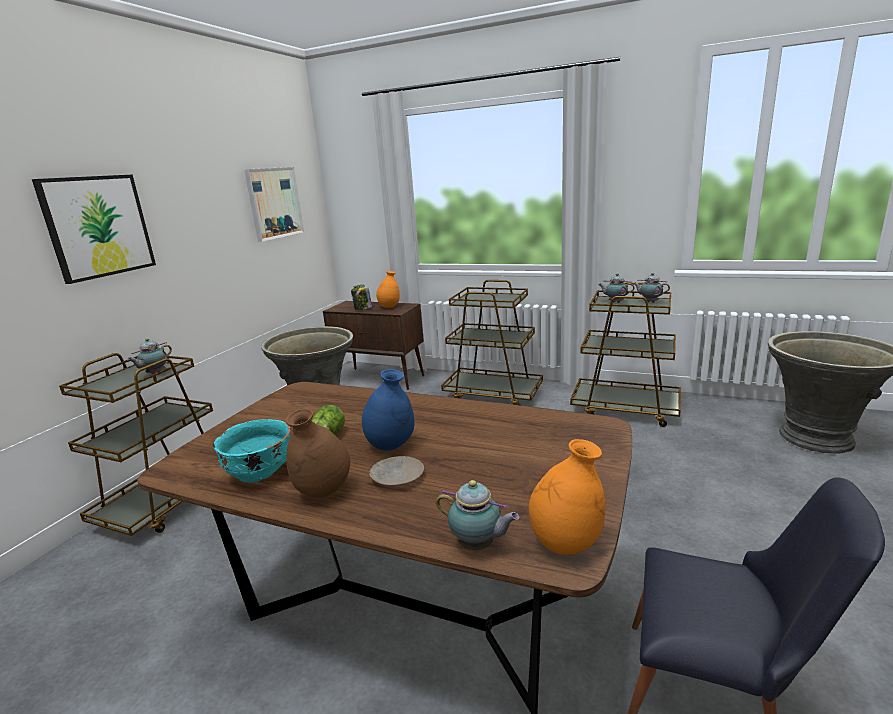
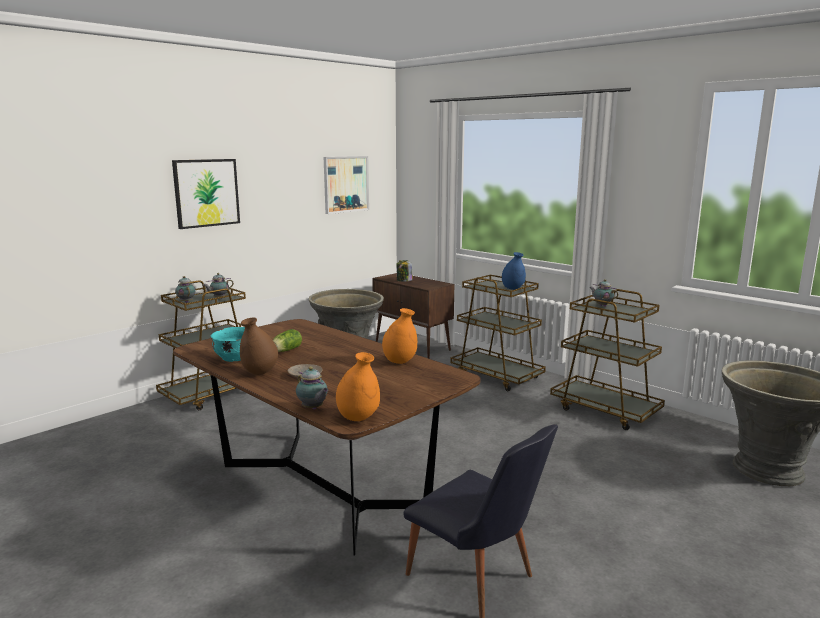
camera: 20 degrees right, 5 degrees down
(389, 307) = (426, 282): orange vase -> orange vase (400, 361)
(391, 445) = (318, 360): blue vase -> blue vase (513, 288)
(649, 302) = (633, 310): teapot -> teapot (186, 302)

